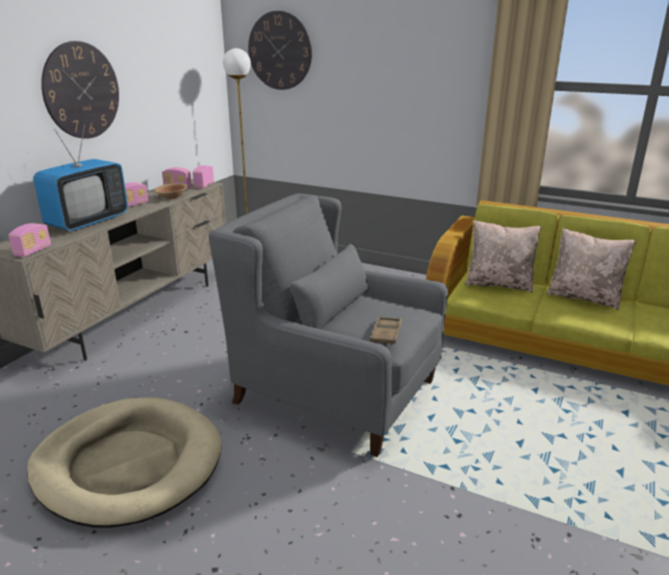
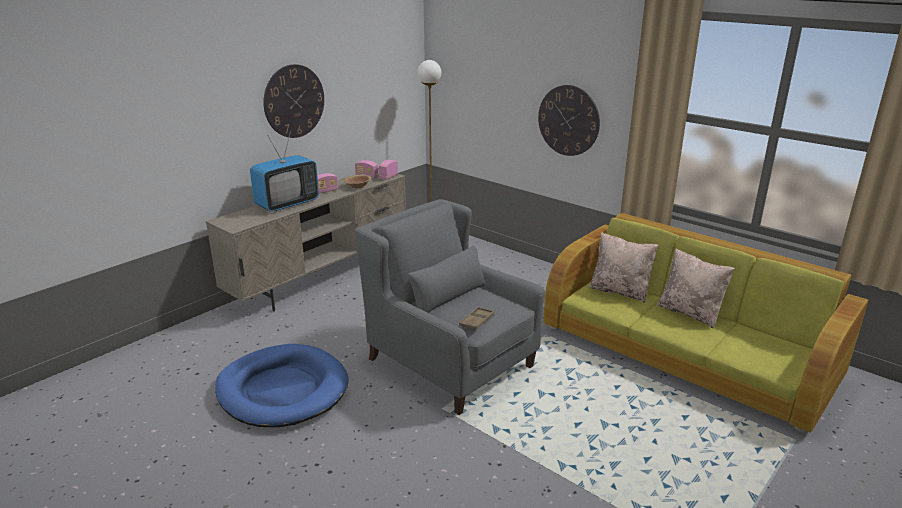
camera: 15 degrees right, 0 degrees up
(33, 251) = (242, 226): radio -> none
(128, 464) = (282, 390): beige dog bed -> blue dog bed
(280, 51) = (467, 62): wall clock -> wall clock (568, 120)

